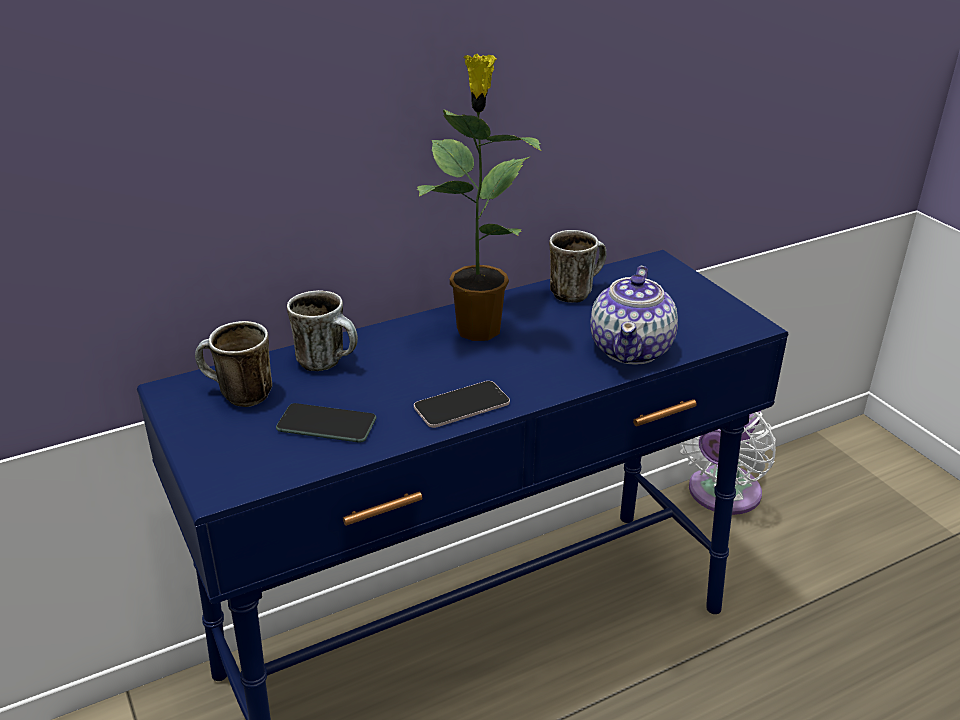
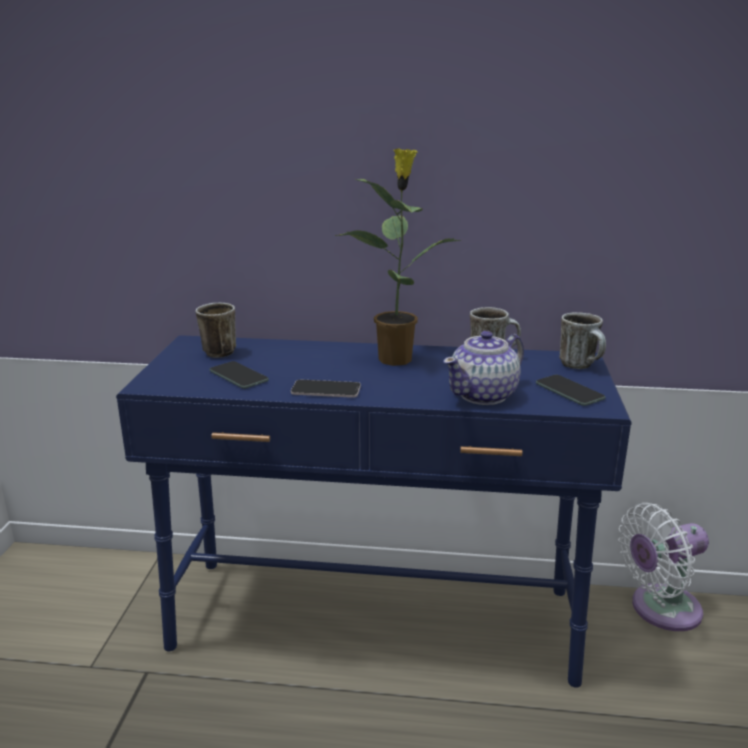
camera: 35 degrees right, 10 degrees down
(328, 362) = (283, 351): mug -> mug (582, 366)
(700, 313) = (569, 391): none -> phone

